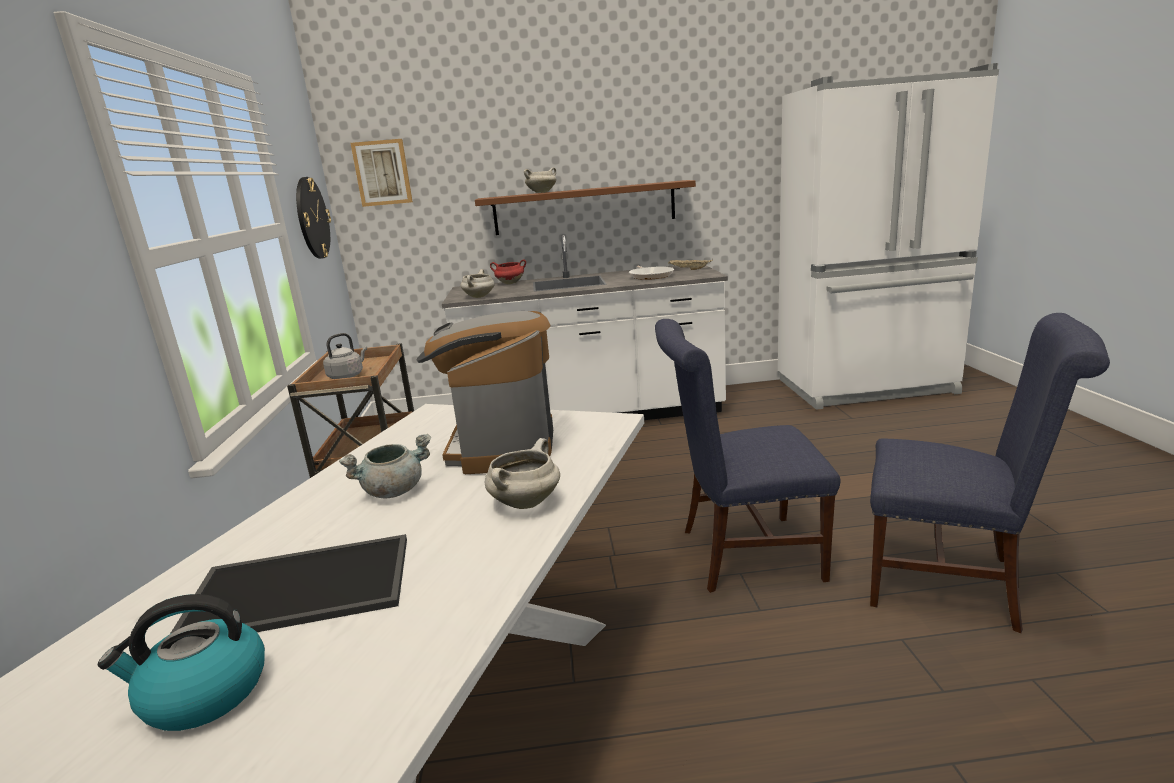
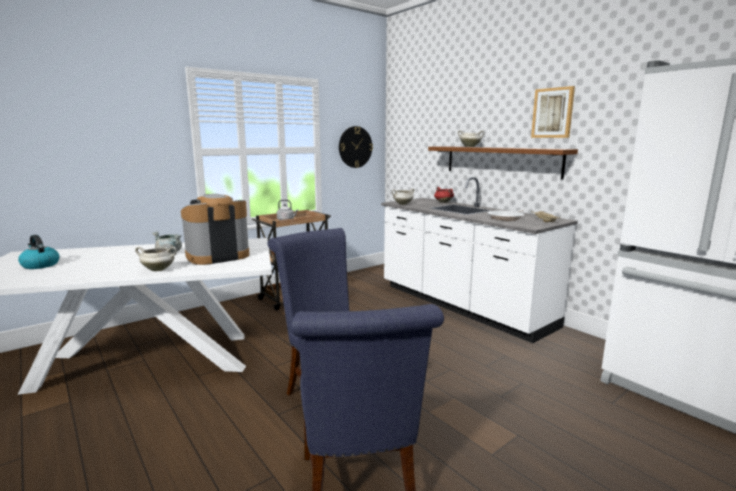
camera: 55 degrees right, 5 degrees down
(297, 591) = (94, 260): tray -> none
(382, 173) = (405, 126): picture -> picture (552, 113)

